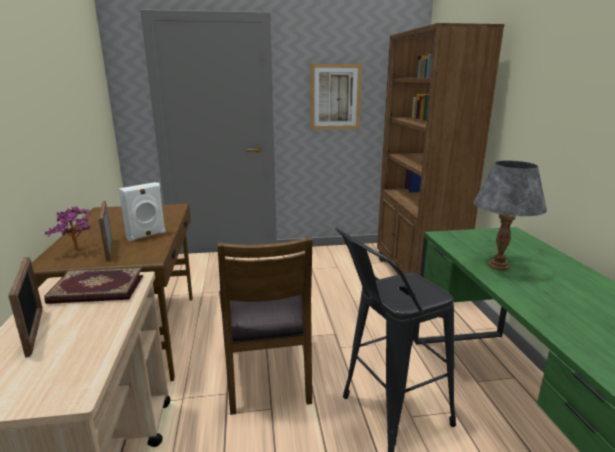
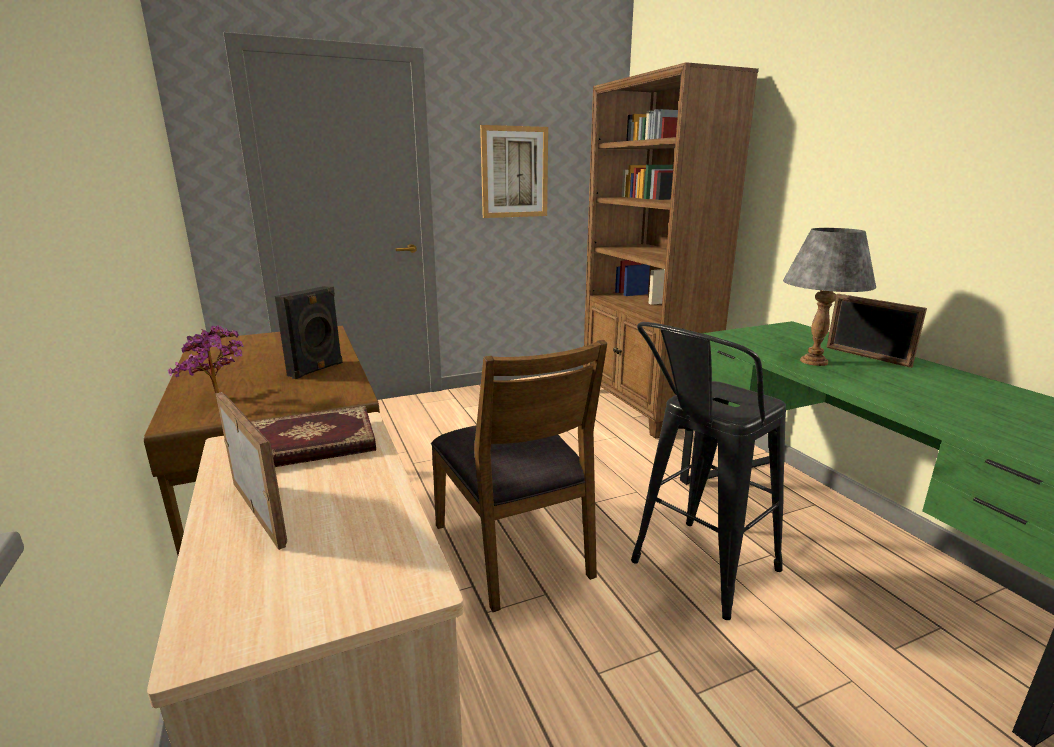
camera: 15 degrees left, 0 degrees up
(109, 249) = (272, 392): picture frame -> picture frame (866, 357)
(146, 236) = (317, 370): white speaker -> black speaker

